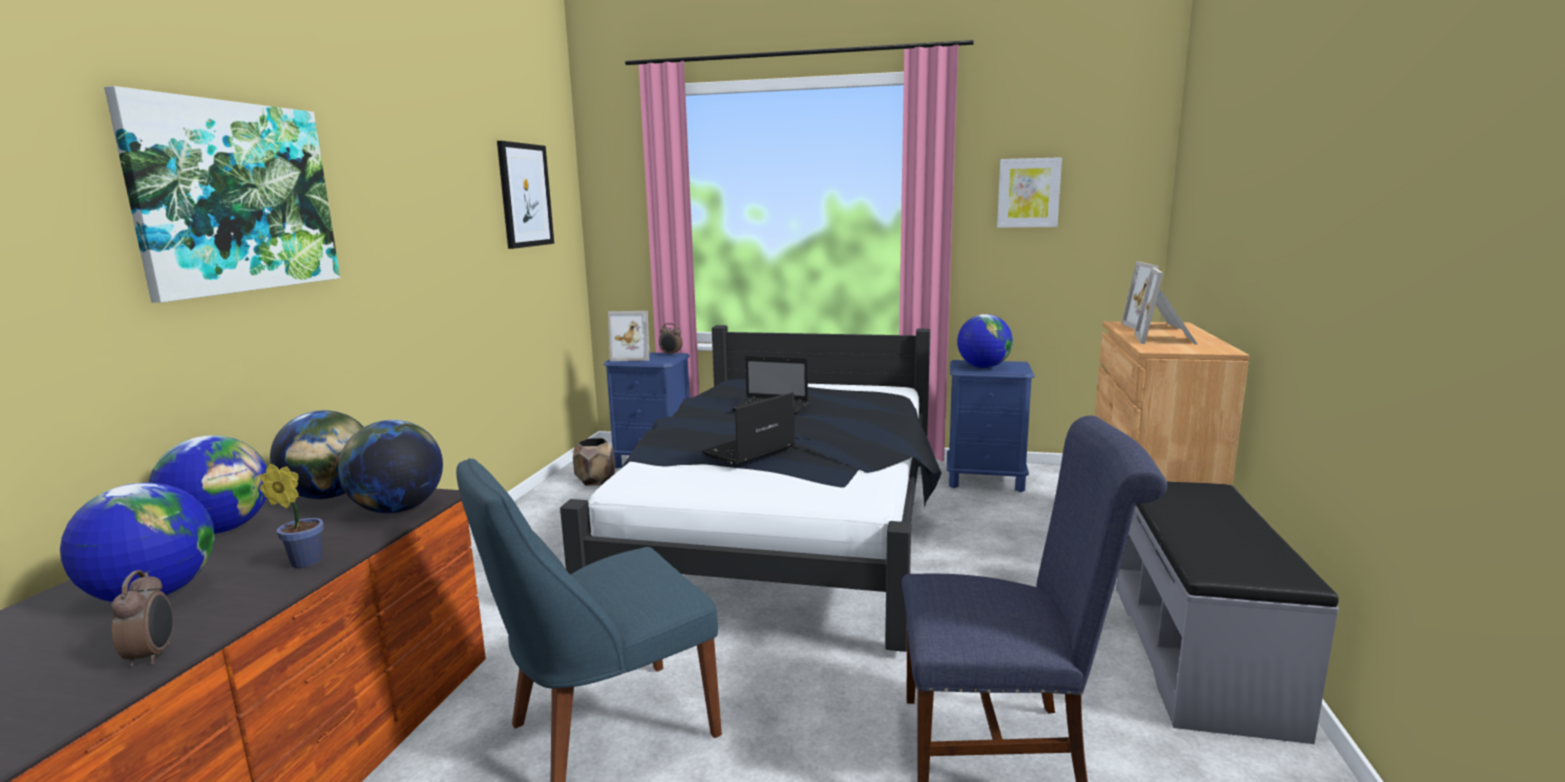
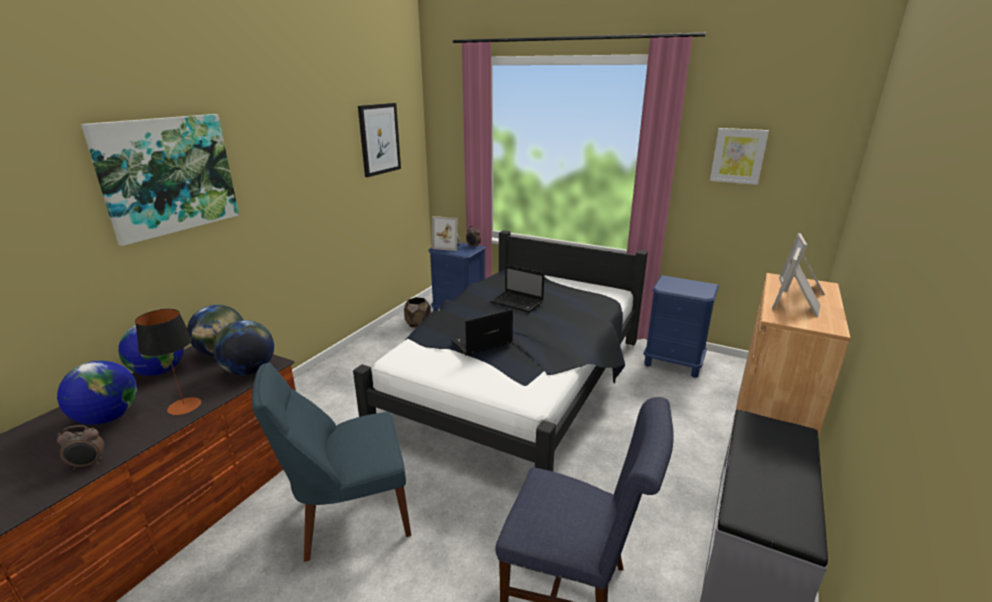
camera: 15 degrees right, 10 degrees up
(153, 655) = (88, 464): alarm clock -> alarm clock turned 75 degrees clockwise
(303, 562) = (184, 406): potted plant -> table lamp
(983, 367) = (679, 286): globe -> none

